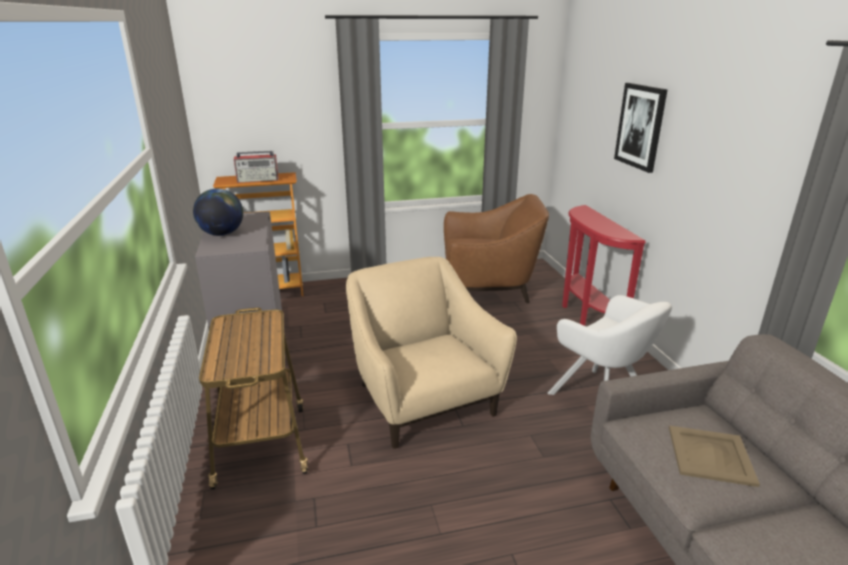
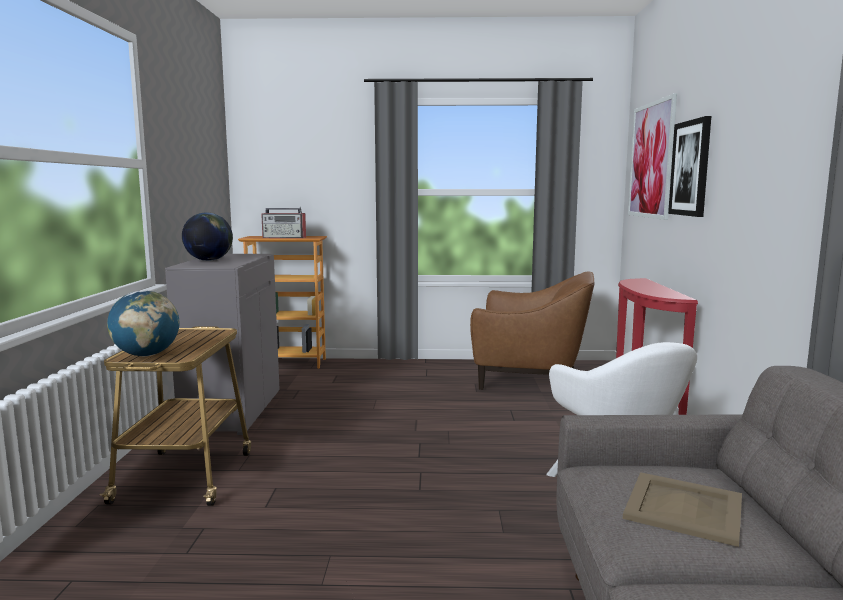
camera: 15 degrees right, 15 degrees down
(234, 365) = (146, 355): none -> globe
(423, 400) = (387, 462): beige armchair -> none
(592, 102) = (651, 160): none -> picture

